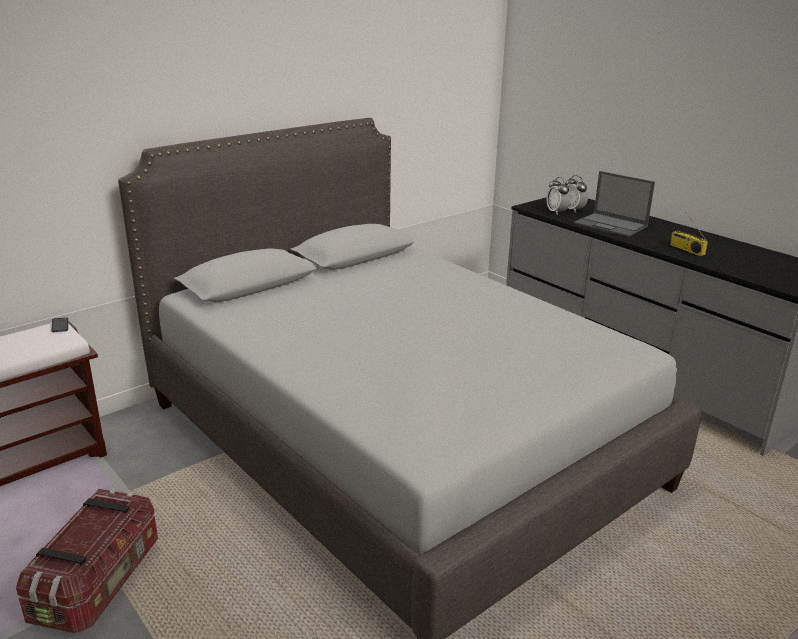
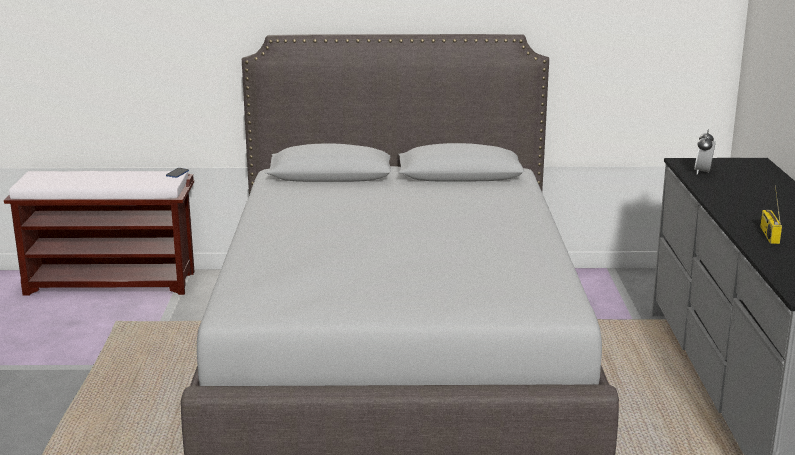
camera: 40 degrees right, 5 degrees down
(100, 582) = (83, 363): storage box -> none
(573, 210) = (729, 174): alarm clock -> none
(611, 225) = (737, 196): laptop -> none

